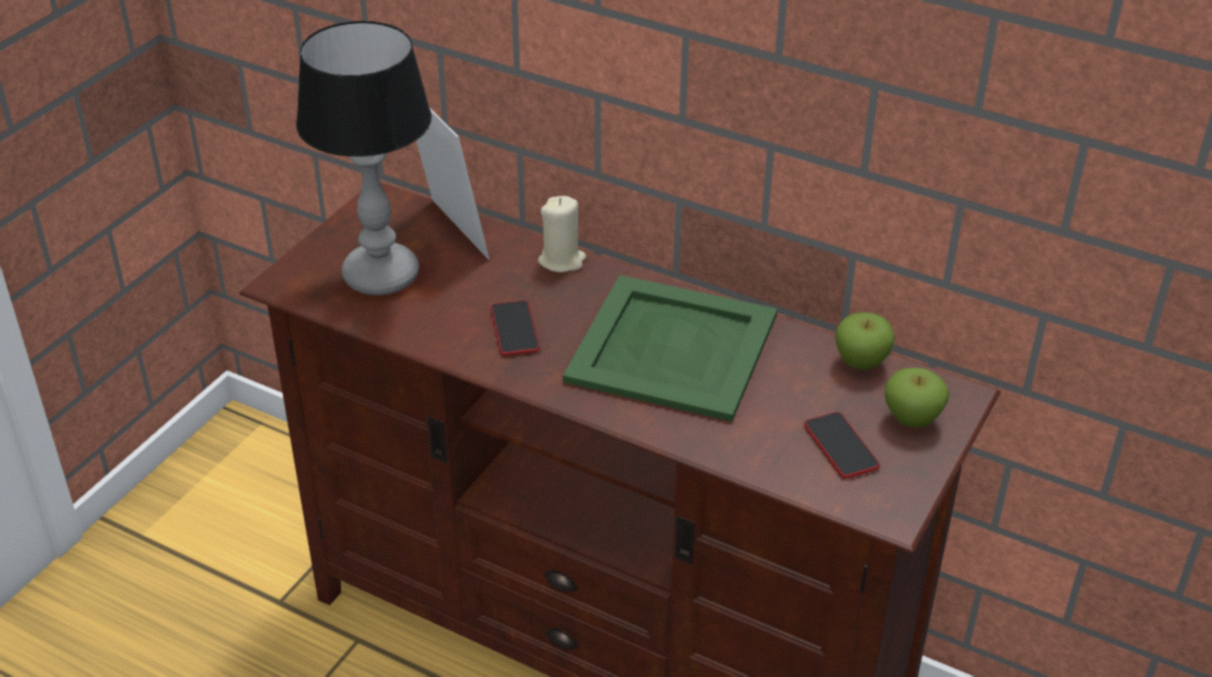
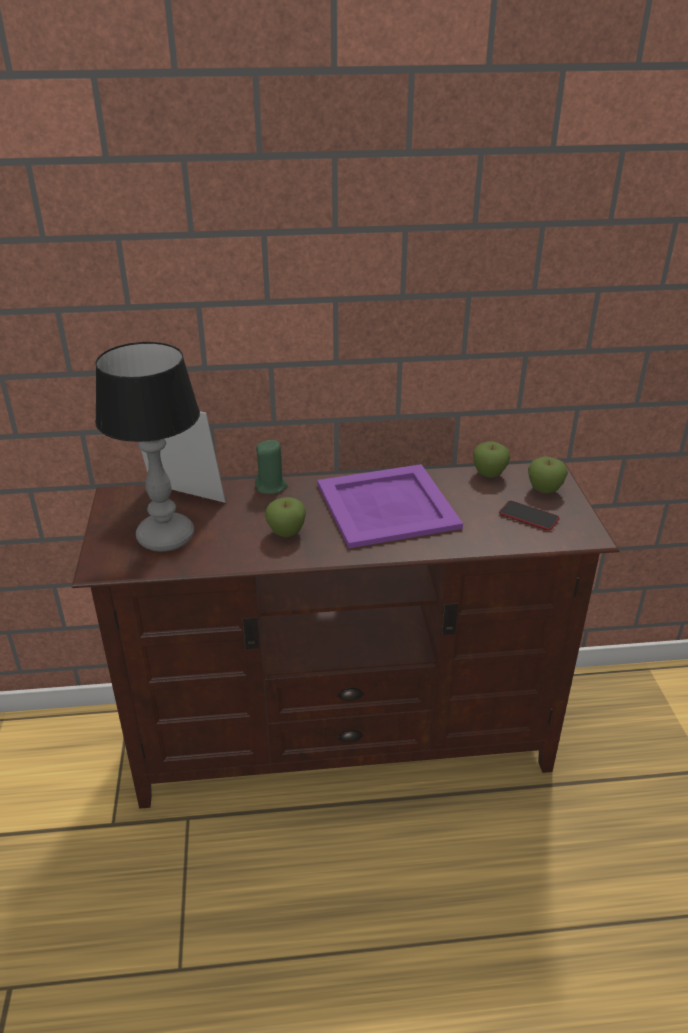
camera: 35 degrees left, 5 degrees down
(514, 329) = (286, 532): phone -> apple
(562, 260) = (271, 486): beige candle -> green candle
(671, 346) = (385, 505): green tray -> purple tray

